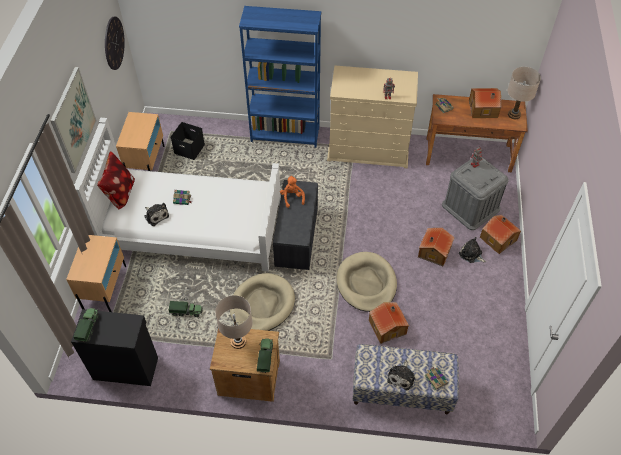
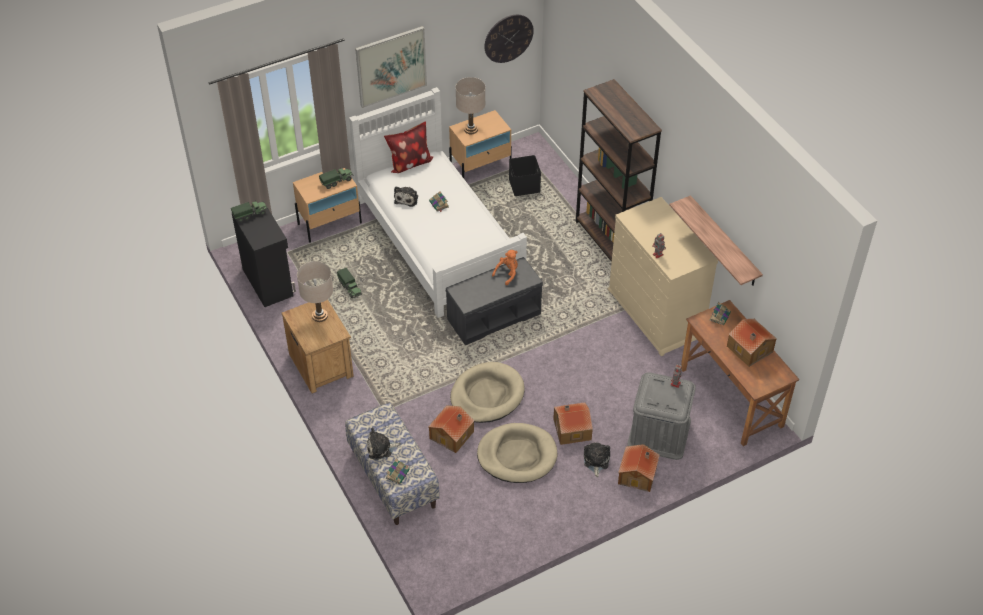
camera: 55 degrees right, 5 degrees down
(262, 304) = (399, 333): beige dog bed -> beige dog bed (517, 455)
(265, 358) = (318, 341): toy truck -> toy truck (337, 181)
(285, 135) = (610, 241): blue bookcase -> brown bookcase
(418, 55) = (724, 242): none -> shelf
(514, 114) = (768, 378): beige table lamp -> beige table lamp (471, 129)

